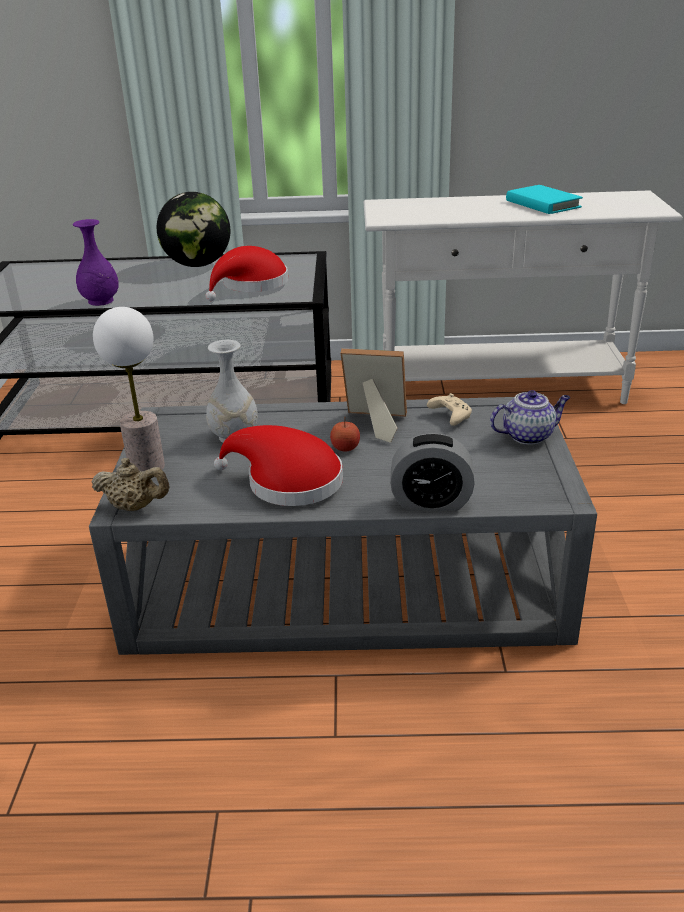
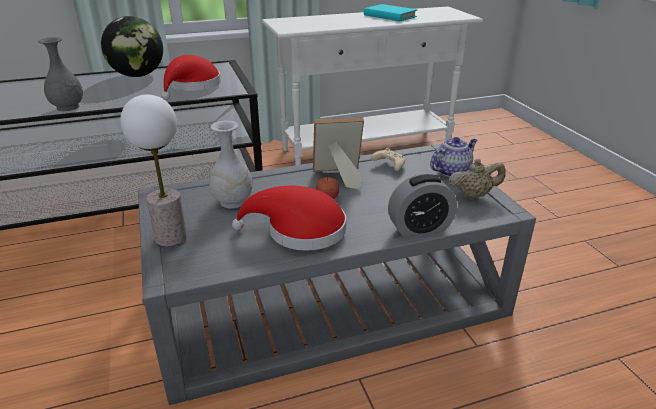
camera: 20 degrees left, 0 degrees up
(100, 301) = (68, 107): purple vase -> grey vase
(135, 507) = (179, 273): beige teapot -> beige teapot (473, 195)

